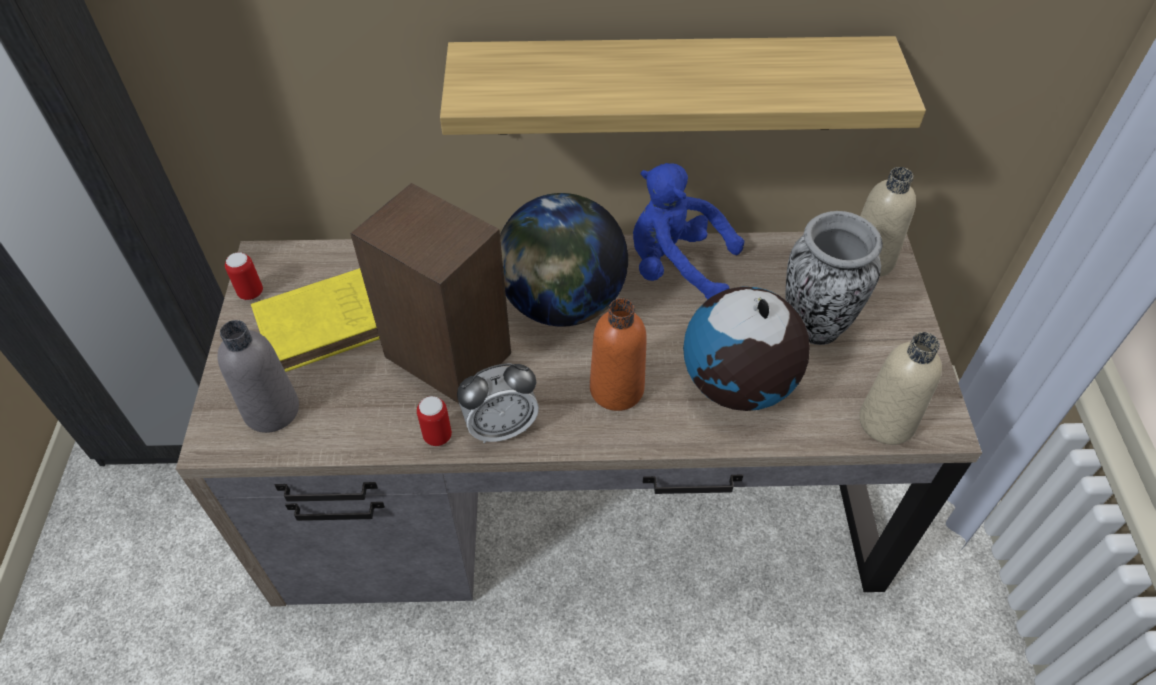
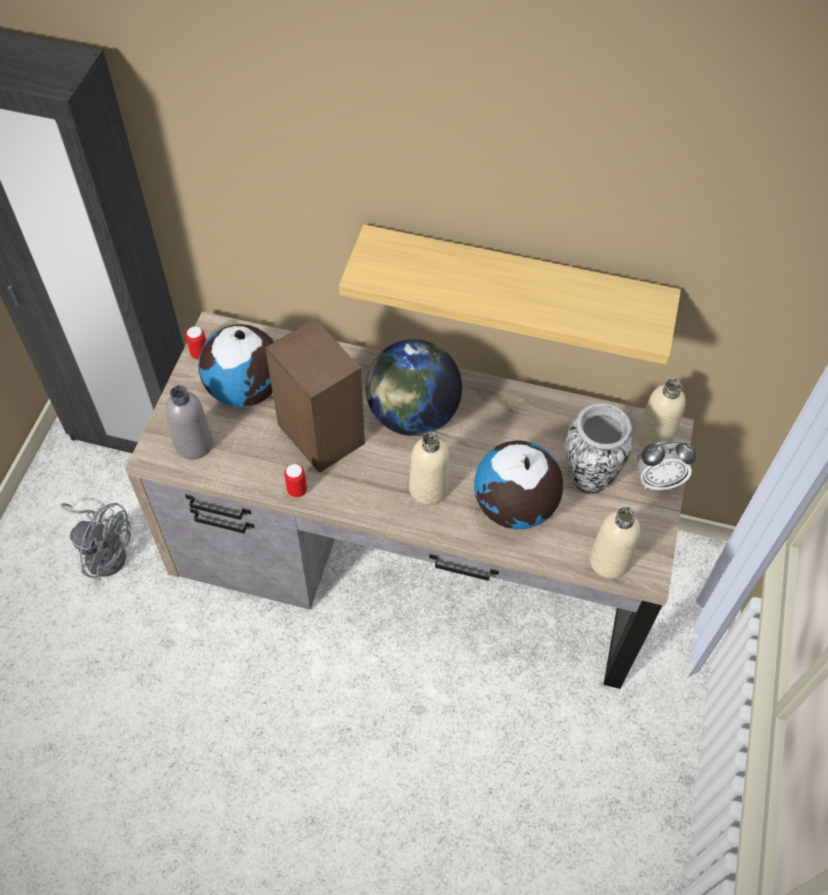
camera: 15 degrees right, 5 degrees up
(175, 599) = (104, 551): none -> grey fan
(328, 323) = (246, 390): yellow book -> globe
(501, 427) = (341, 495): alarm clock -> alarm clock (658, 480)
(616, 389) = (428, 488): orange bottle -> beige bottle
(676, 266) = (506, 407): blue plush toy -> none

